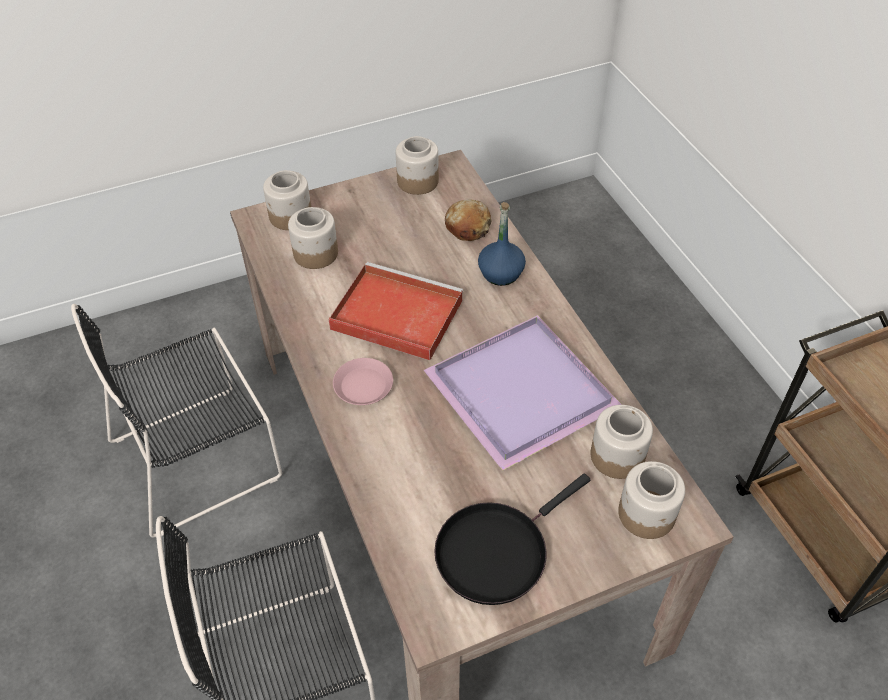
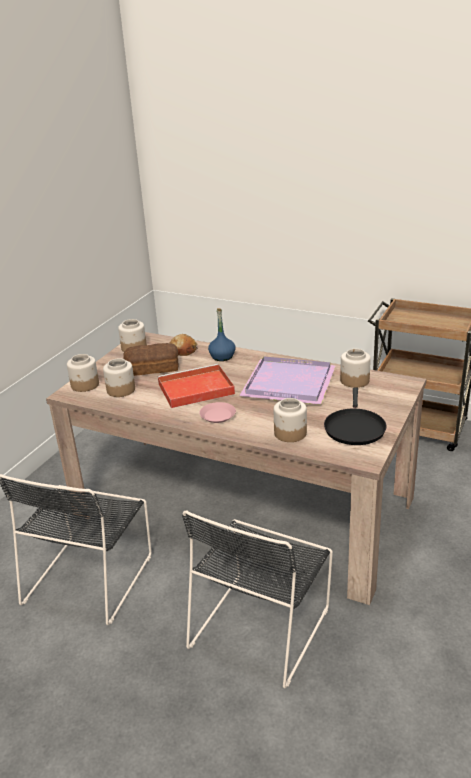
camera: 40 degrees left, 20 degrees down
(395, 237) = (153, 368): none -> bread
(647, 514) = (390, 389): jar -> jar (290, 433)

